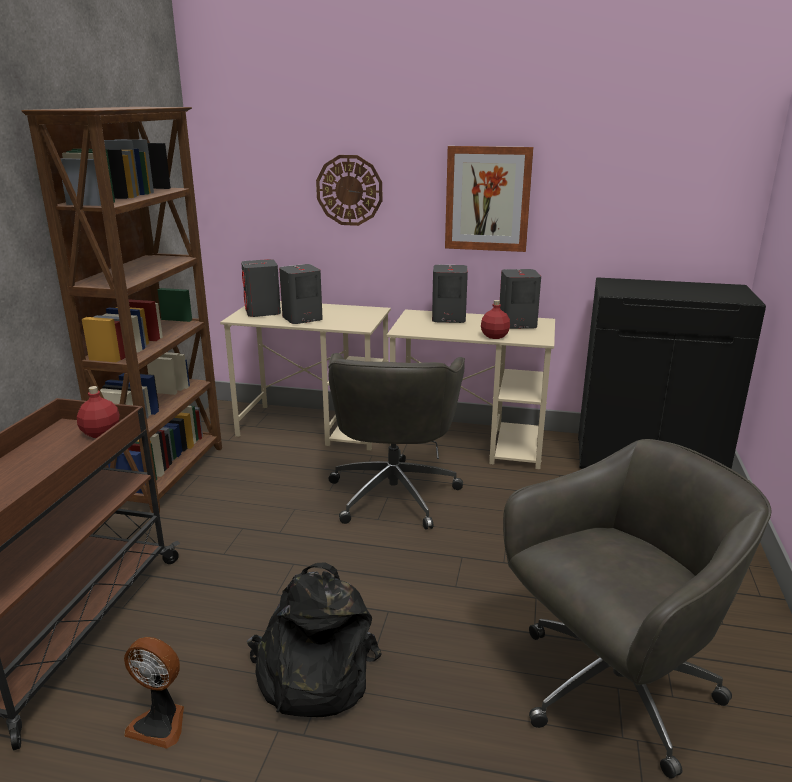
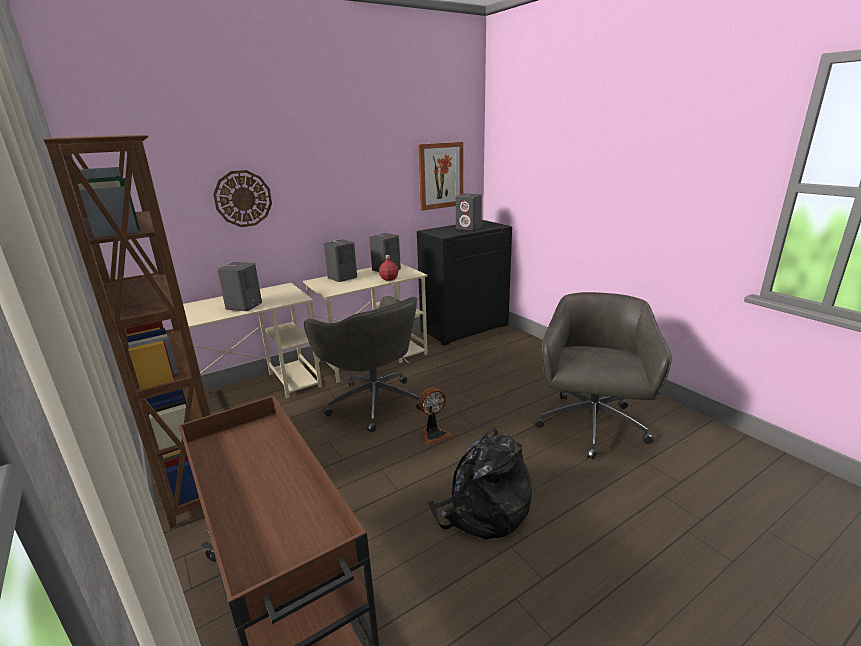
camera: 45 degrees left, 0 degrees up
(101, 433) = (252, 432): red bottle -> none
(160, 723) = (451, 598): fan -> fan (434, 434)
(263, 312) = (200, 312): grey speaker -> grey speaker (469, 228)
(487, 199) = (345, 191): picture -> picture (440, 176)

